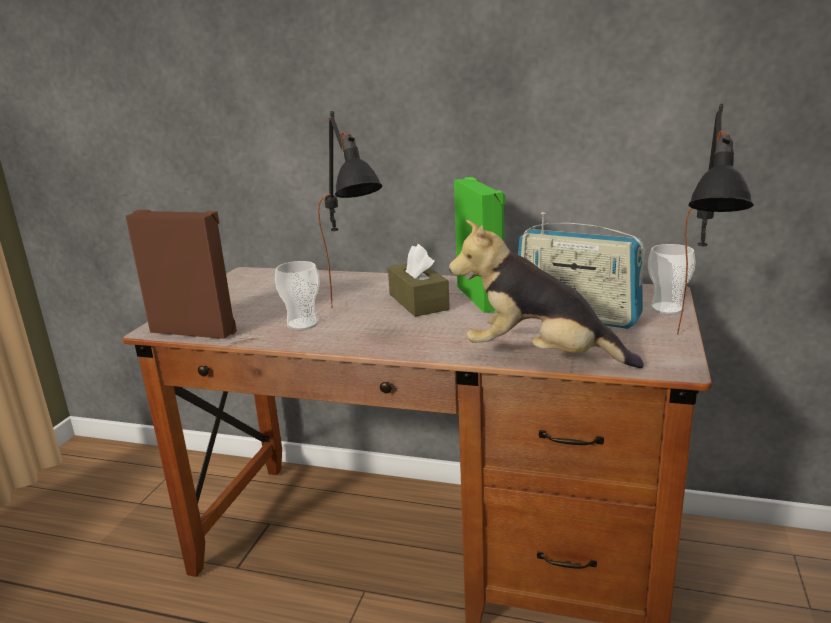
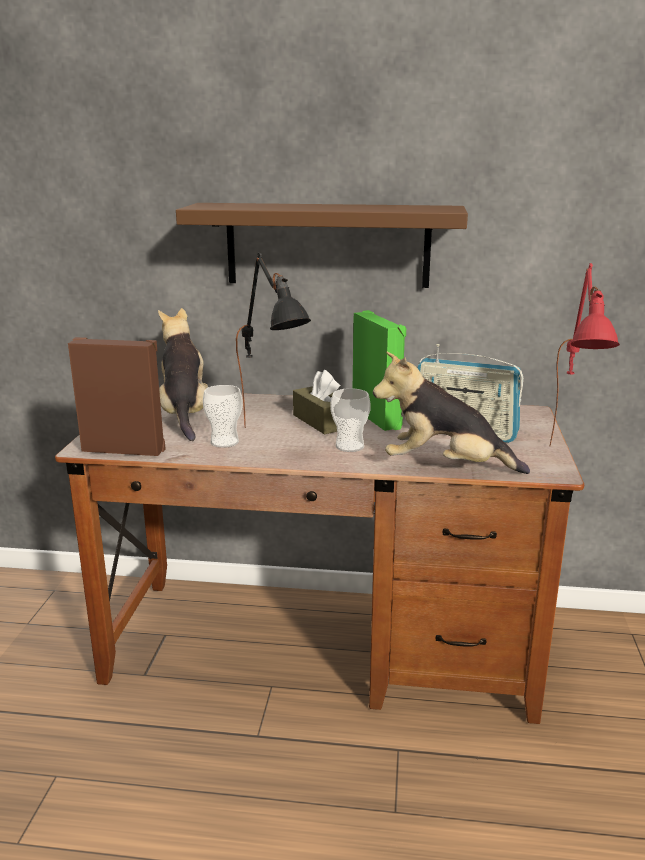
camera: 10 degrees left, 0 degrees up
(276, 294) = (185, 415): none -> plush toy
(430, 106) = (327, 245): none -> brown shelf
(667, 308) = (536, 425): cup -> cup (349, 446)
(698, 356) = (570, 463): black table lamp -> red table lamp

